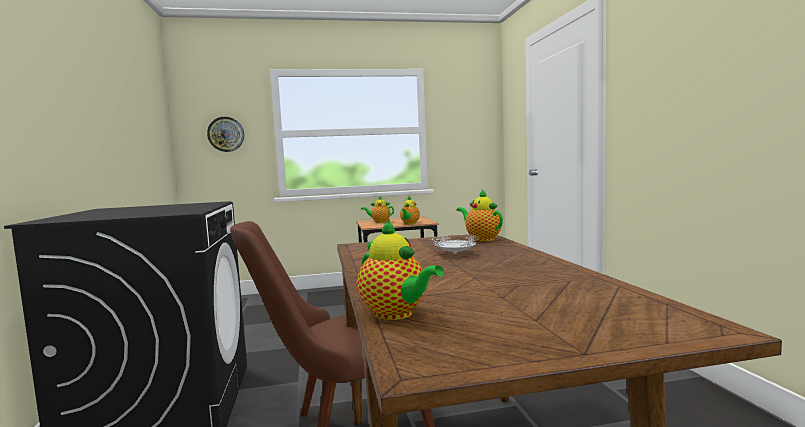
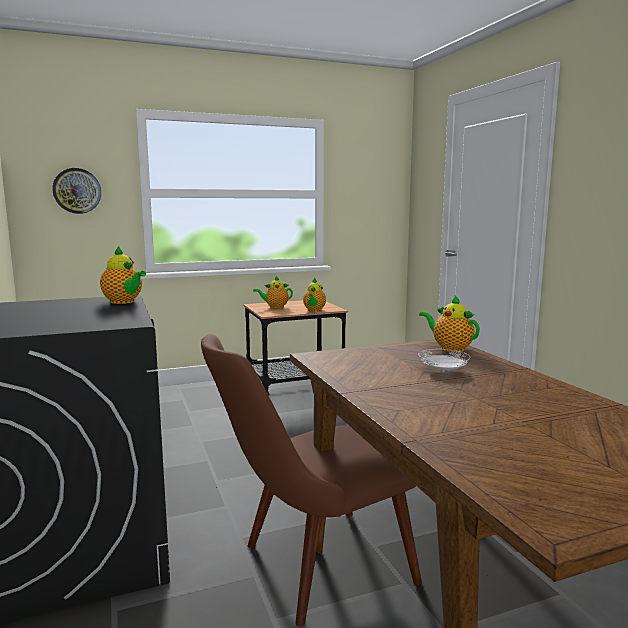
camera: 10 degrees left, 5 degrees up
(396, 314) = (468, 462): teapot -> teapot (124, 302)

